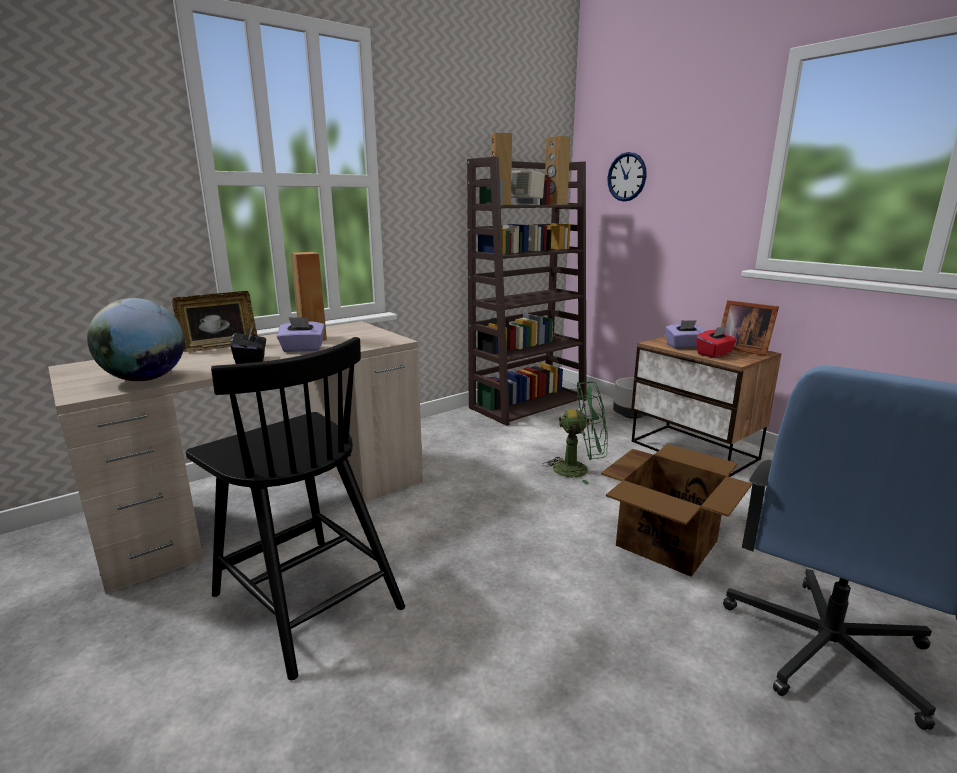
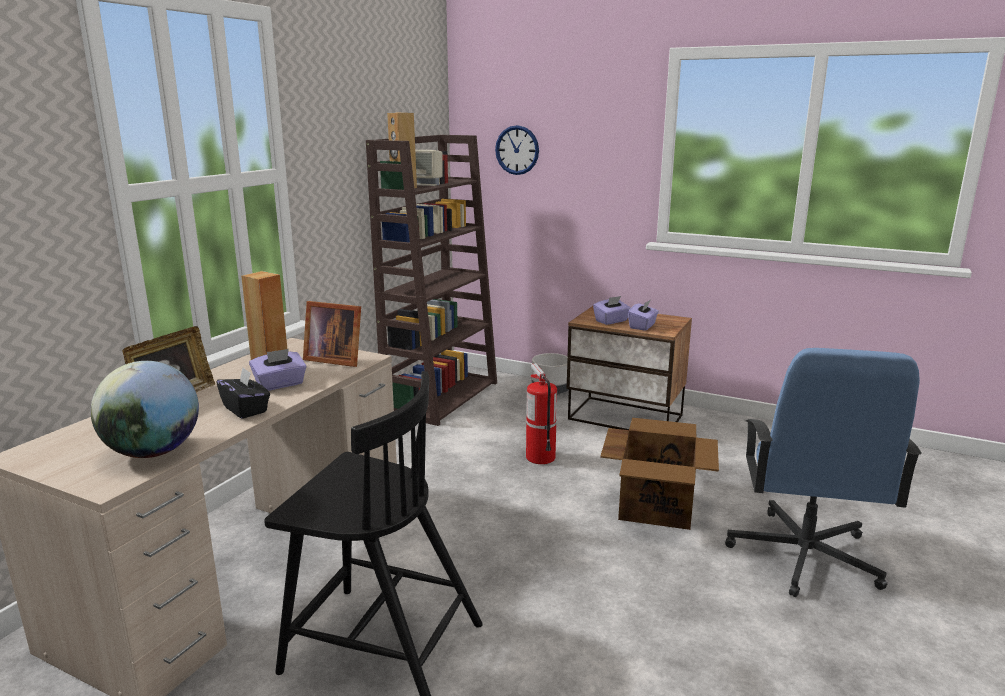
camera: 25 degrees left, 0 degrees up
(555, 204) = (452, 181): brown speaker -> none
(578, 469) = (540, 457): green fan -> fire extinguisher
(714, 354) = (642, 326): red tissue box -> purple tissue box
(742, 349) = (659, 318): picture frame -> picture frame (334, 359)

